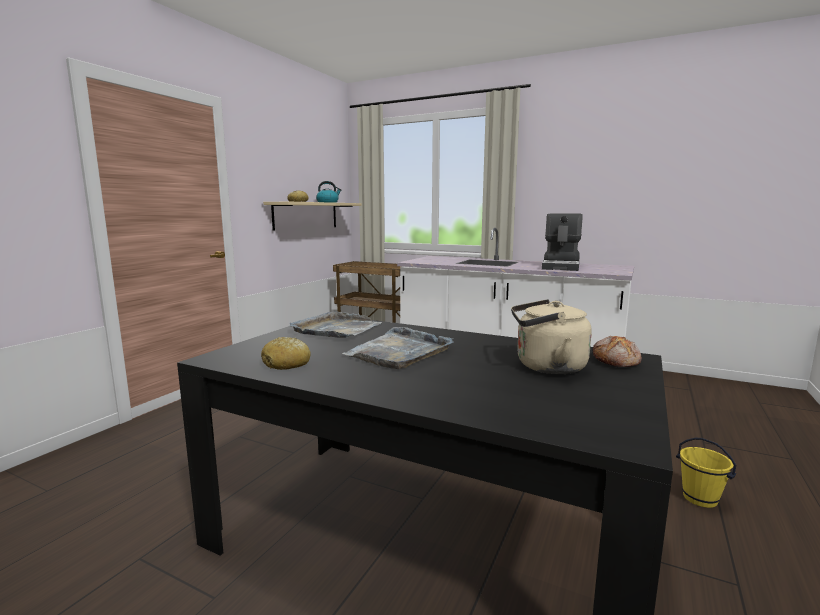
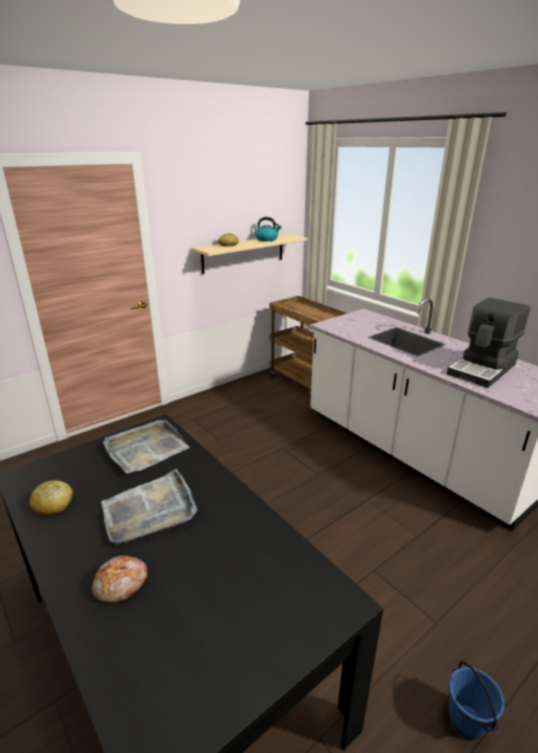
camera: 25 degrees right, 15 degrees up
(546, 367) = (238, 588): beige kettle -> none
(616, 361) = (318, 603): bread -> bread (121, 584)
(700, 498) = (466, 721): yellow bucket -> blue bucket

